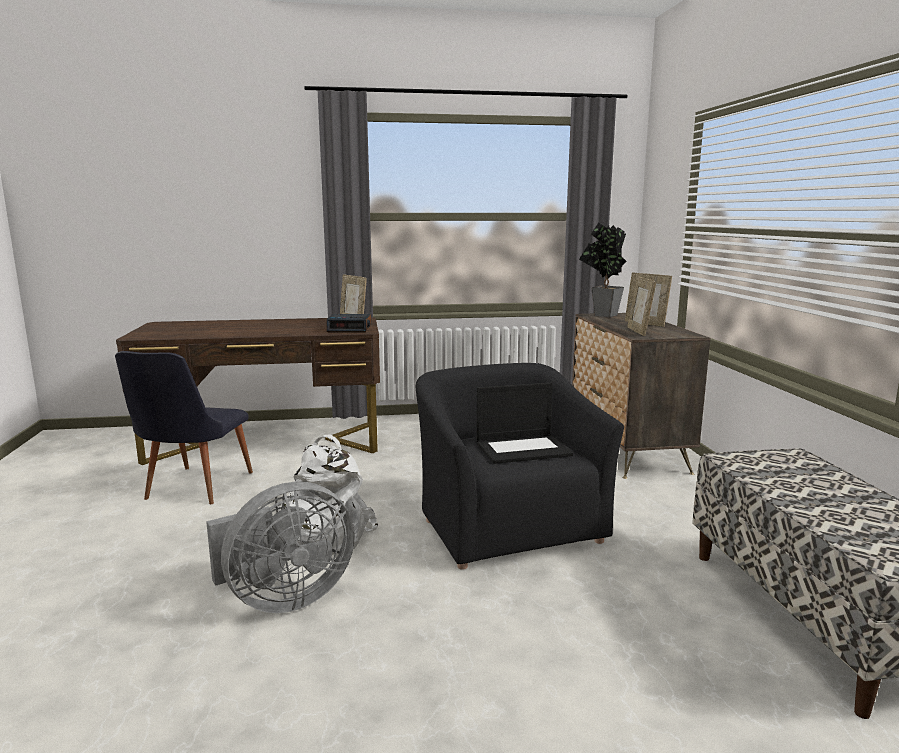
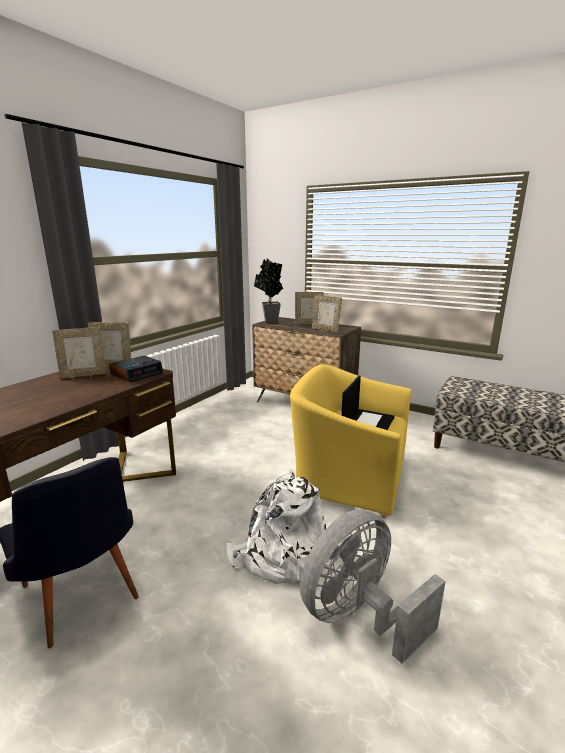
camera: 50 degrees left, 5 degrees up
(283, 599) = (359, 616): grey fan -> grey fan turned 135 degrees counterclockwise
(319, 322) = (83, 375): none -> picture frame
(507, 525) = (349, 478): black armchair -> yellow armchair

